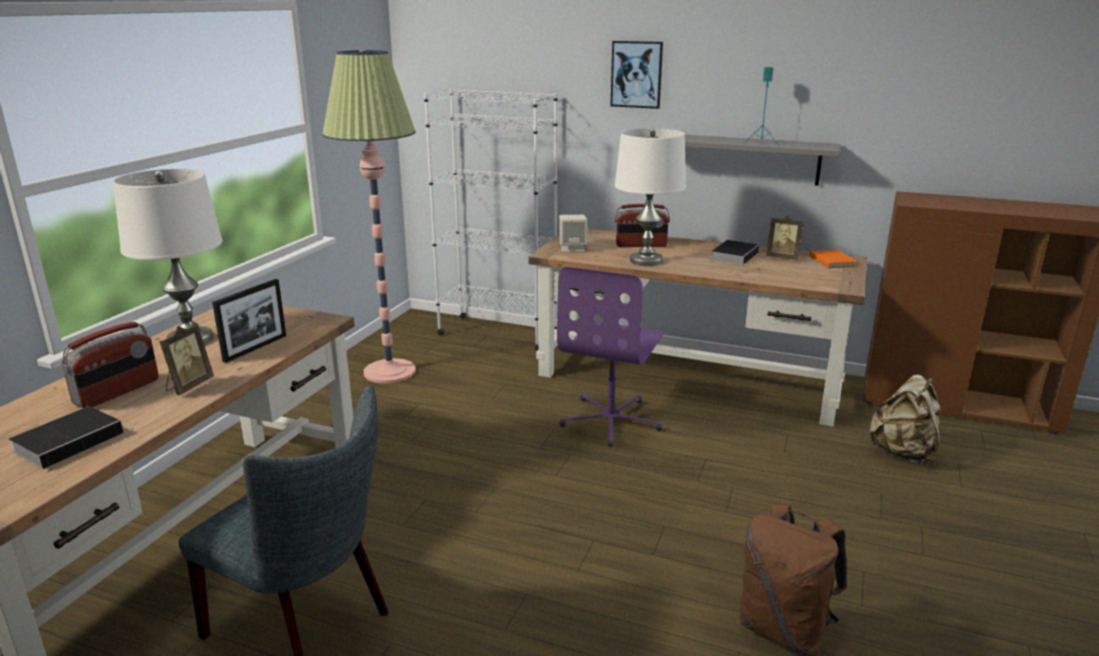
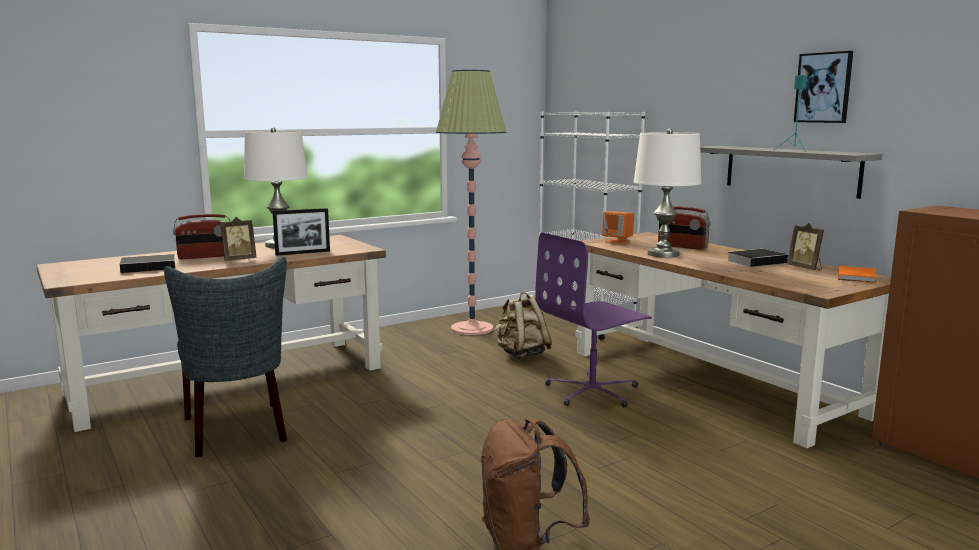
camera: 35 degrees right, 10 degrees down
(572, 248) = (618, 241): beige speaker -> orange speaker
(636, 74) = (704, 92): picture -> picture (823, 87)
(902, 453) = (855, 486): beige backpack -> beige backpack (521, 355)

